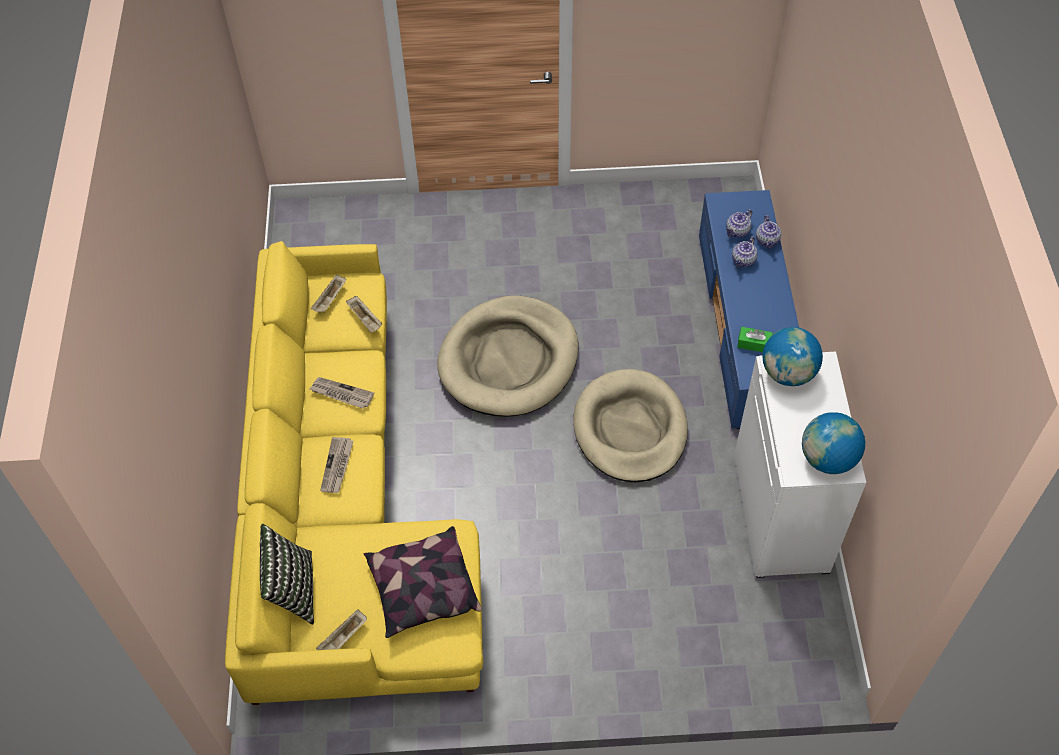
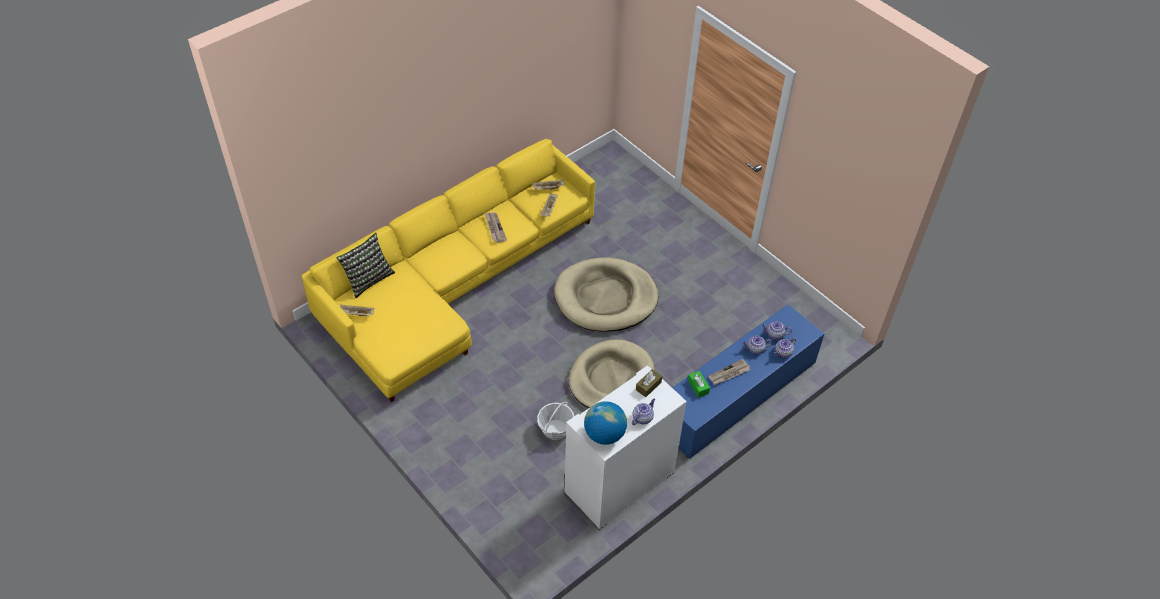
camera: 50 degrees right, 5 degrees down
(337, 466) = (451, 253): newspaper -> newspaper (729, 373)
(422, 590) = (408, 329): pillow -> none
(659, 531) = (555, 429): none -> basket
(788, 373) = (648, 386): globe -> brown tissue box
(830, 407) = (642, 417): none -> teapot

